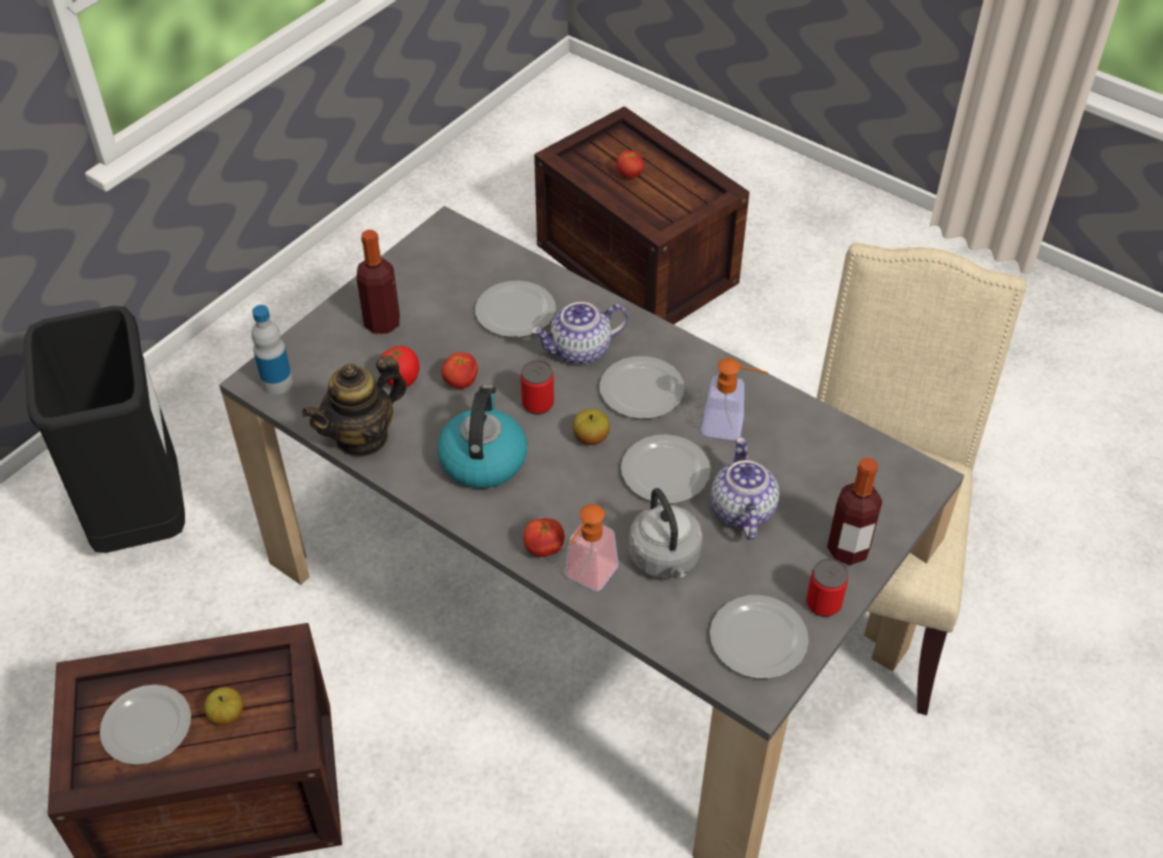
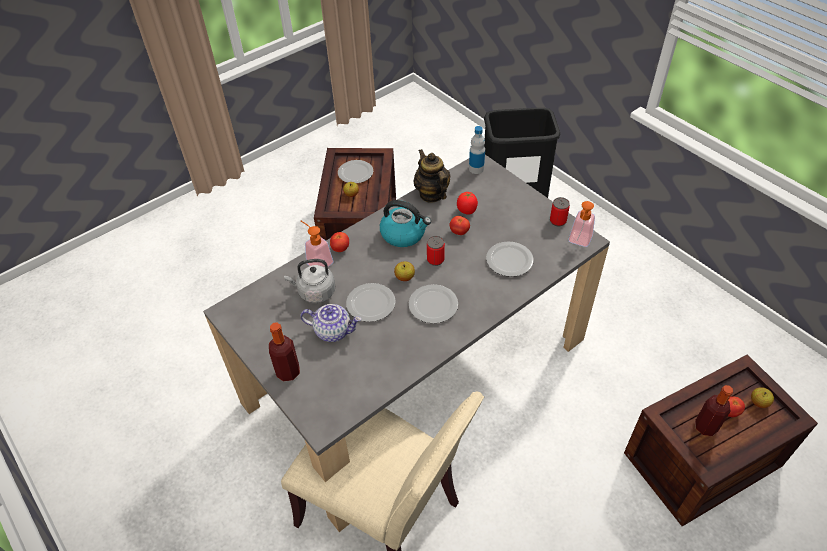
camera: 105 degrees right, 0 degrees up
(382, 323) = (511, 207): bottle -> bottle (705, 427)
(580, 351) = (471, 283): teapot -> none
(606, 151) = (759, 402): none -> apple
(731, 427) = (393, 340): soap dispenser -> soap dispenser (579, 242)
(759, 640) = (252, 319): plate -> none
(823, 603) = (260, 351): can -> can (558, 221)

